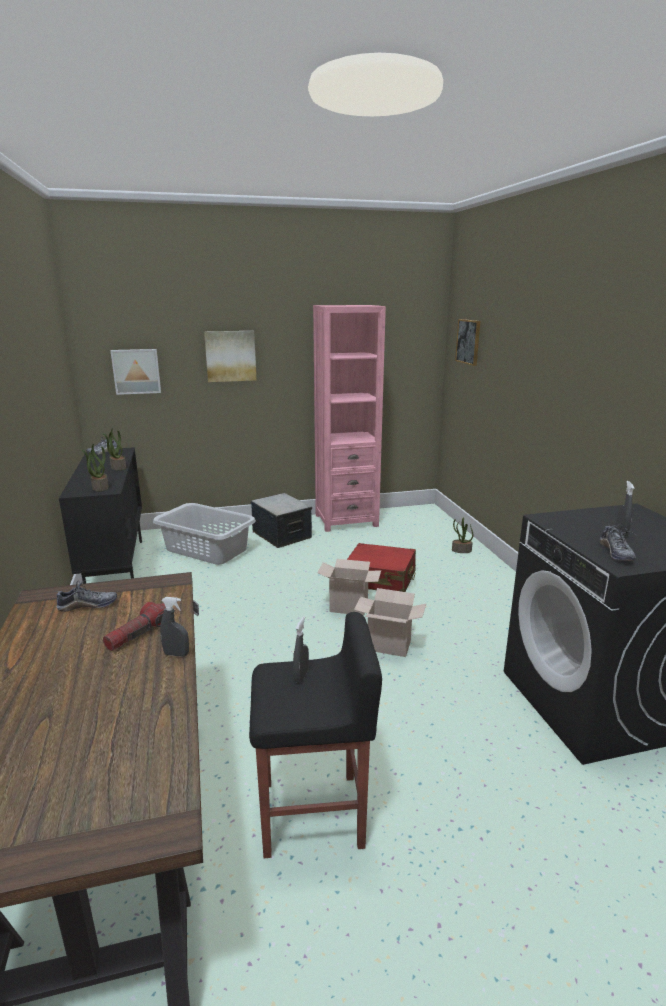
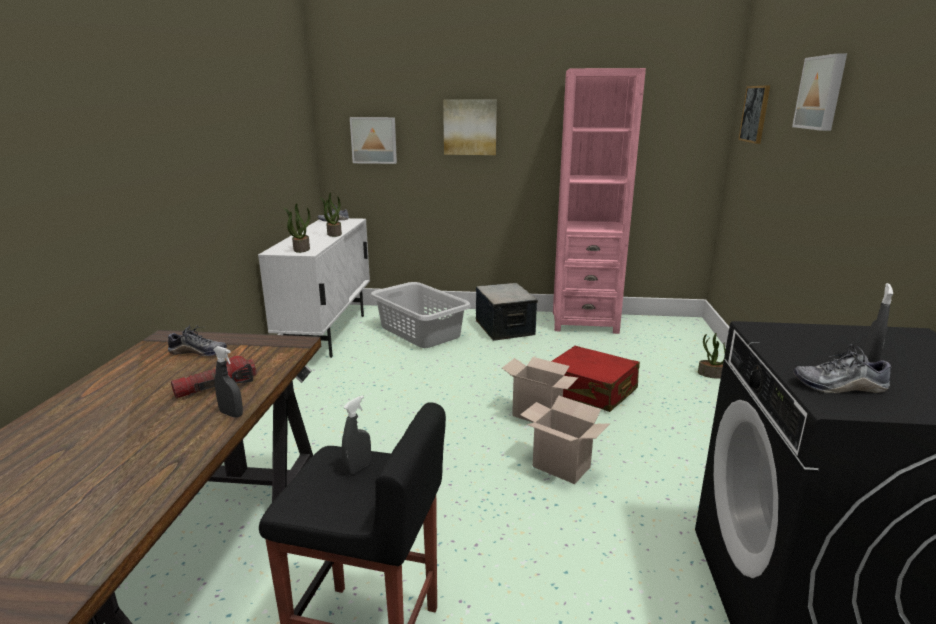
camera: 20 degrees right, 0 degrees up
(116, 565) = (328, 334): black cabinet -> white cabinet
(529, 333) = (822, 93): none -> picture
(616, 553) = (839, 386): shoe -> shoe turned 75 degrees clockwise

